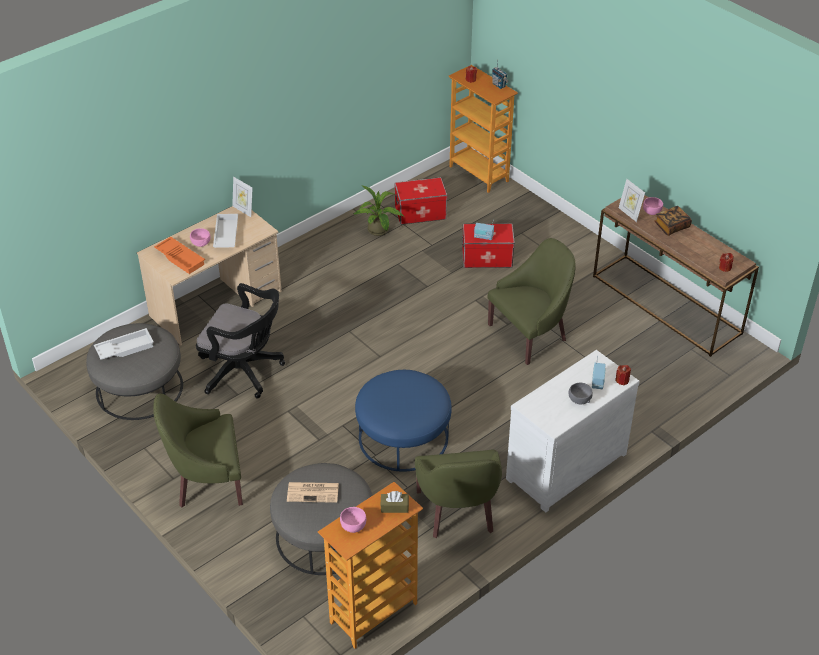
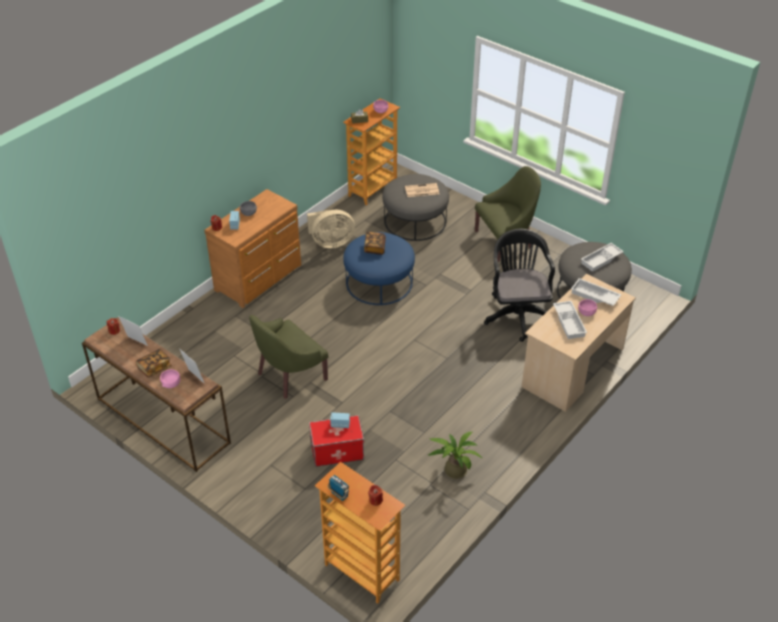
camera: 170 degrees right, 0 degrees up
(181, 258) = (594, 296): orange tray -> white tray
(243, 210) = (568, 349): picture frame -> picture frame (135, 342)
(244, 372) = (517, 314): black office chair -> black office chair turned 75 degrees clockwise
(408, 402) = (374, 248): none -> book
(420, 213) = (417, 500): storage box -> none
(459, 512) = (331, 243): green armchair -> beige fan
(563, 465) = (260, 278): white dresser -> brown dresser

